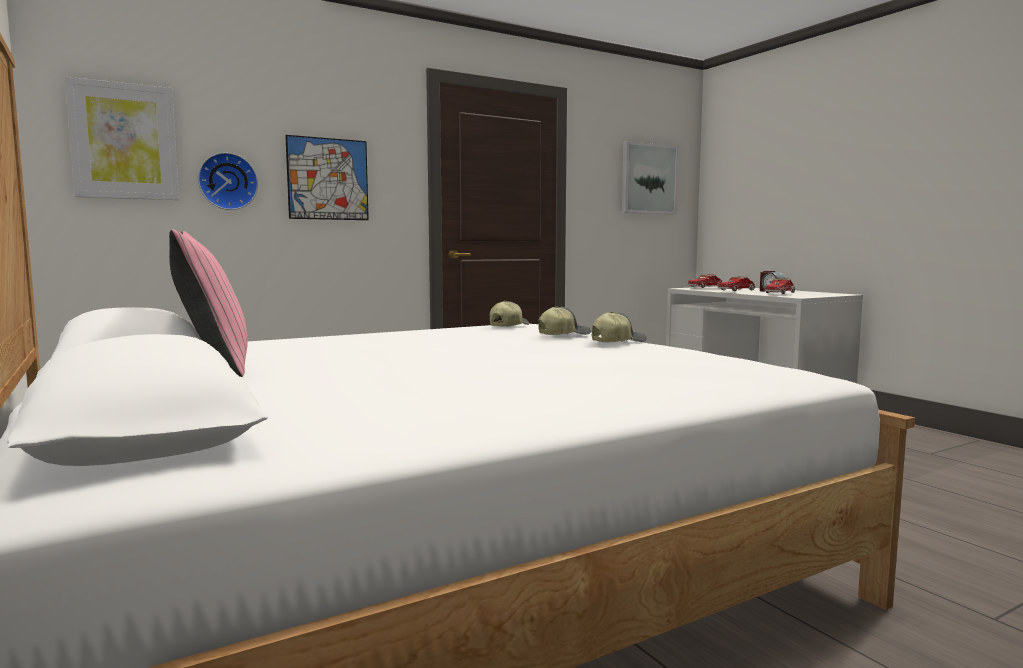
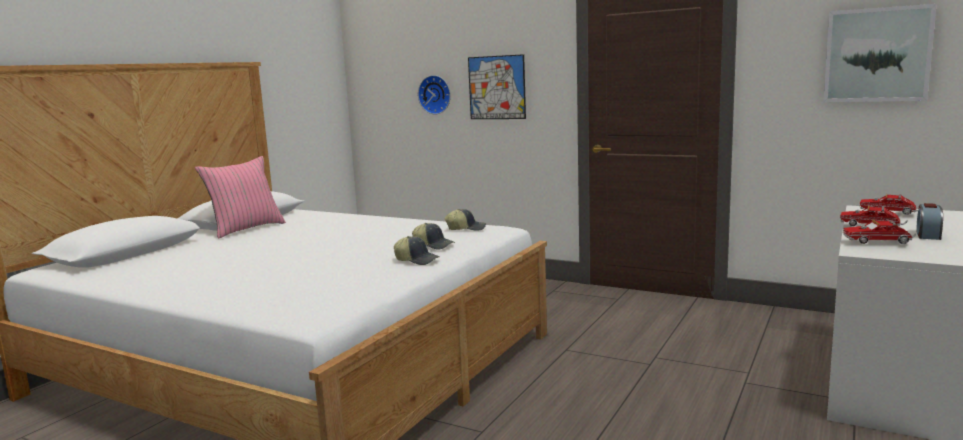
camera: 60 degrees right, 5 degrees up
(124, 141) = (385, 74): picture -> none

